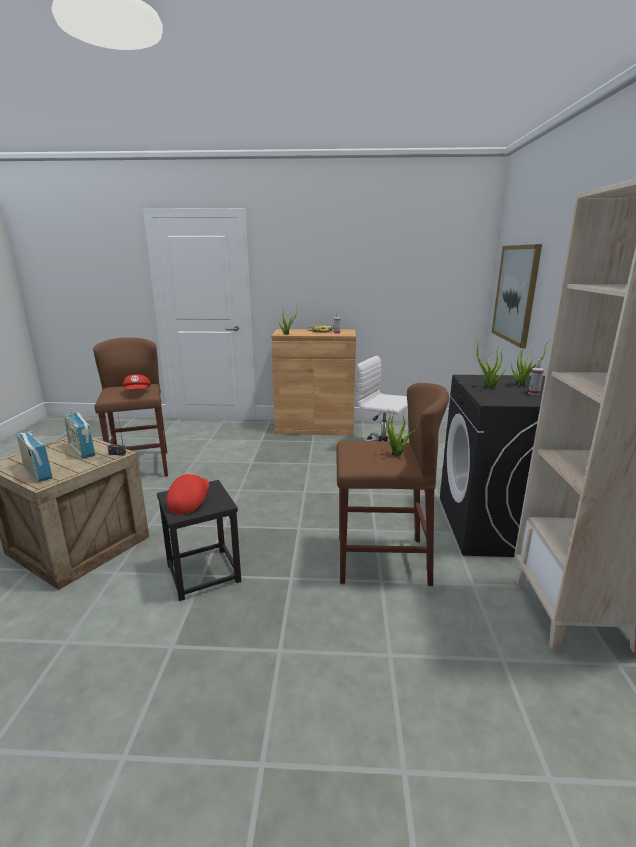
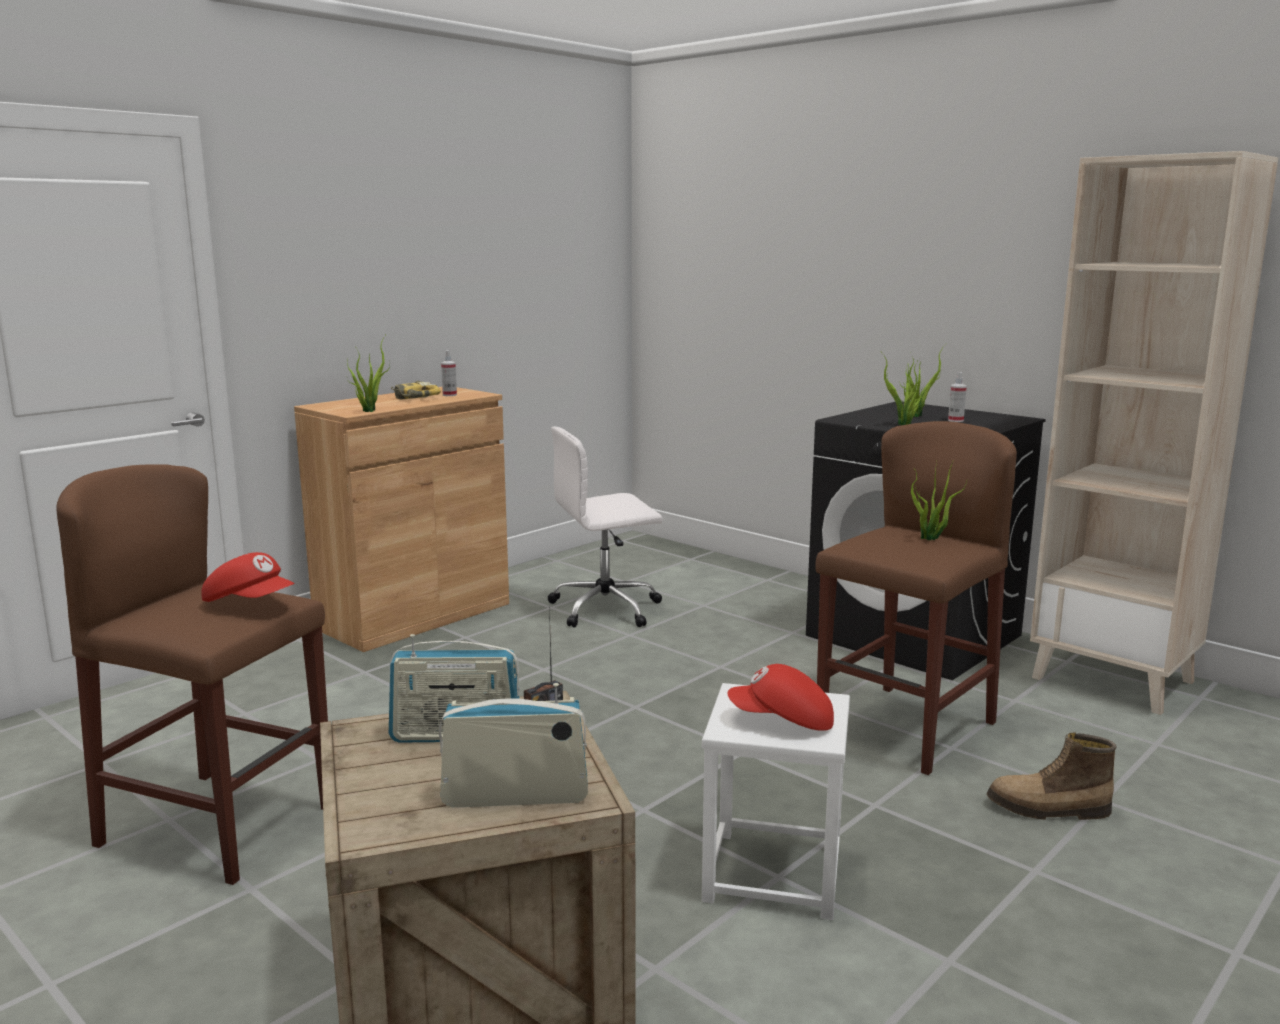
camera: 50 degrees left, 5 degrees down
(189, 502) = (782, 721): red cap -> red cap turned 45 degrees counterclockwise
(202, 573) = (772, 874): black stool -> white stool
(352, 636) = (1048, 810): none -> boot
(515, 294) = (733, 291): picture -> none

